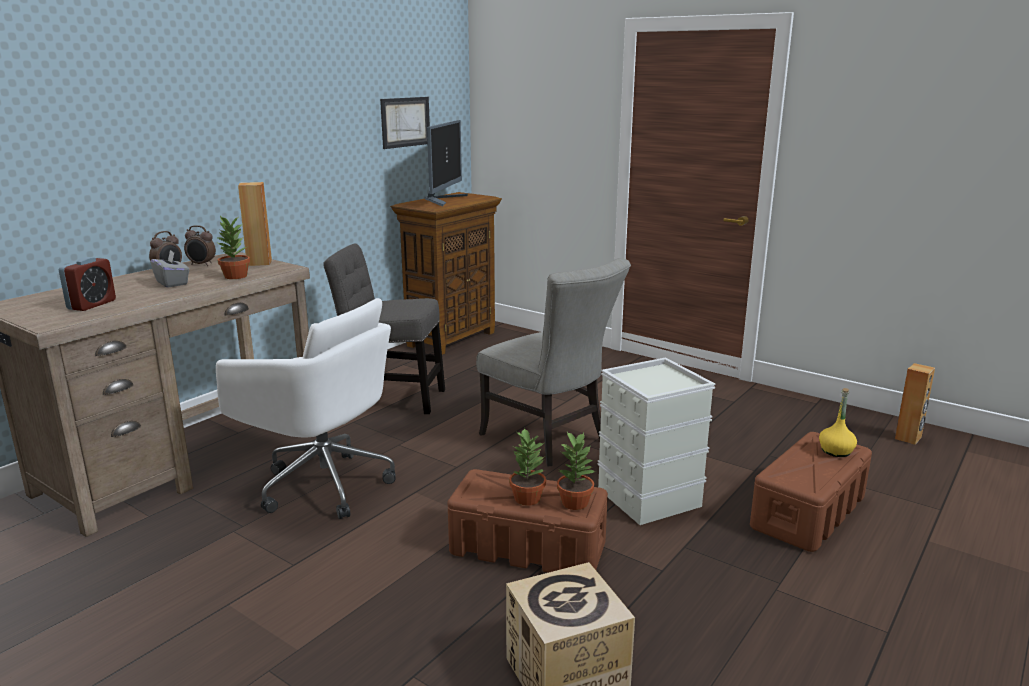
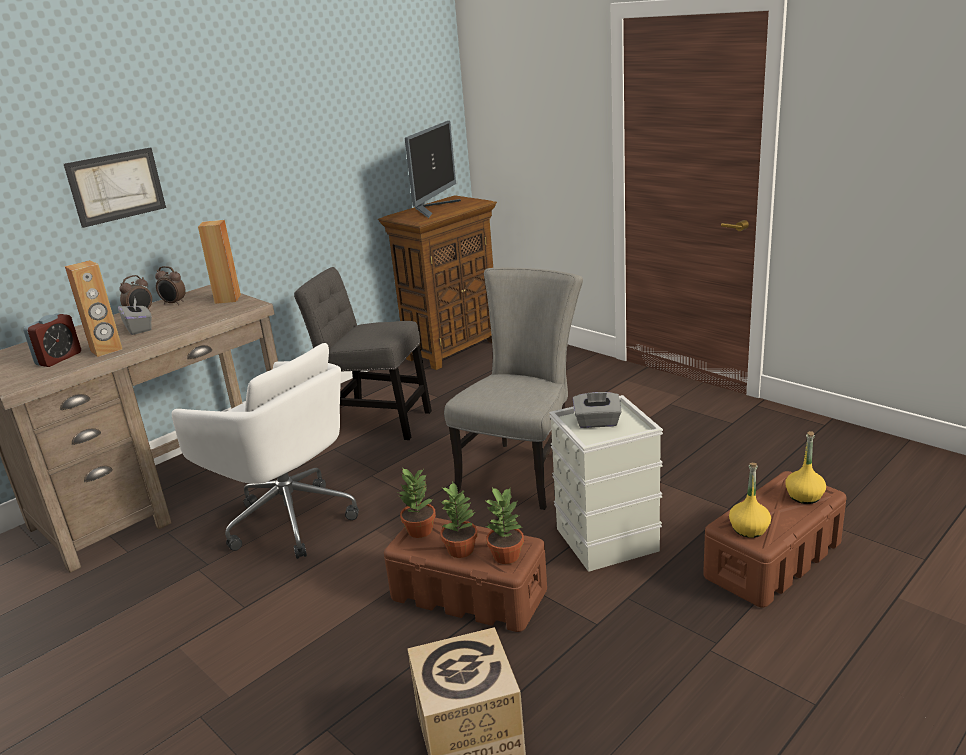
camera: 10 degrees right, 5 degrees up
(235, 276) = (198, 318): potted plant -> potted plant (419, 530)
(405, 122) = (388, 129): picture -> picture (116, 186)
(550, 439) = (523, 469): grey chair -> grey chair turned 120 degrees counterclockwise
(649, 379) = (597, 422): none -> grey tissue box
(796, 477) = (748, 529): none -> yellow bottle
(908, 438) = (917, 469): brown speaker -> brown speaker (106, 350)

